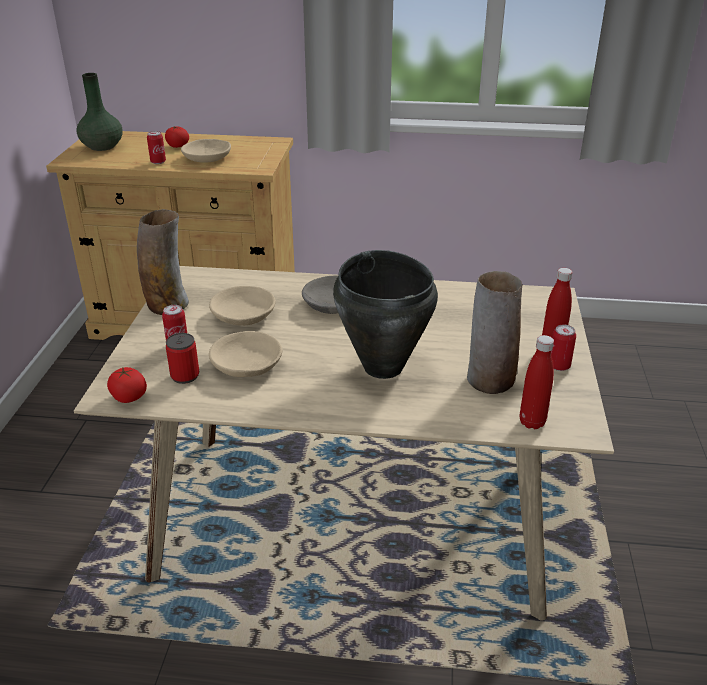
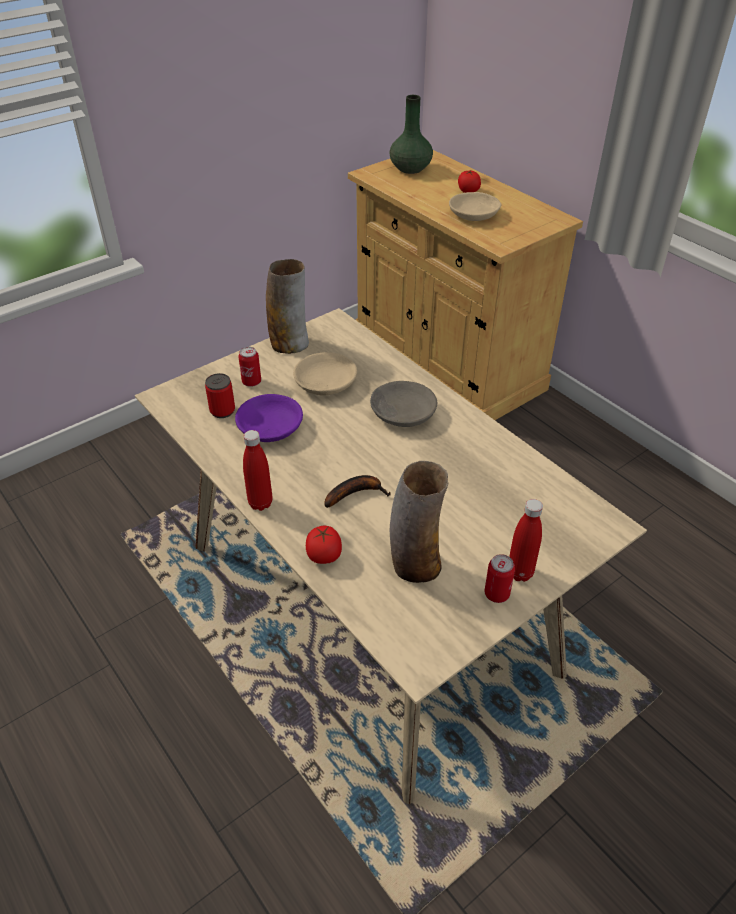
camera: 45 degrees right, 10 degrees up
(129, 397) = (172, 406): tomato -> tomato (324, 555)
(158, 162) = (430, 202): can -> none
(247, 365) = (269, 428): beige bowl -> purple bowl
(383, 366) = (356, 493): black cooking pot -> banana
(532, 422) = (391, 624): red bottle -> red bottle (260, 503)

